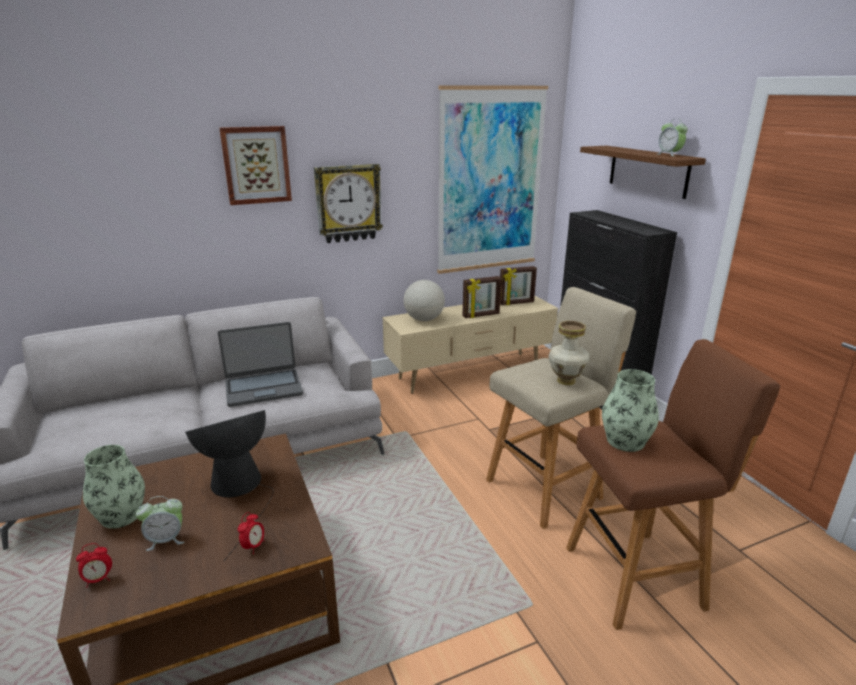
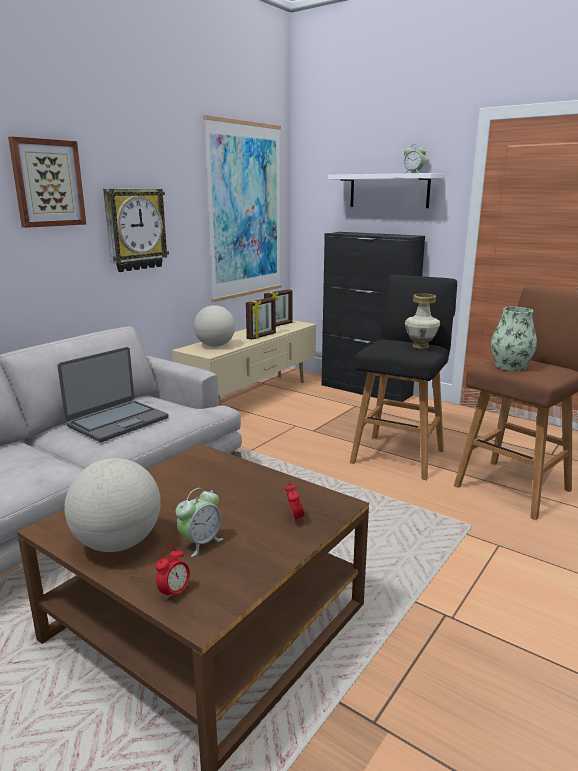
camera: 30 degrees left, 5 degrees down
(121, 515) = (118, 543): vase -> globe
(238, 487) = (214, 488): table lamp -> none
(546, 487) = (399, 455): beige stool -> black stool
(648, 171) = (389, 191): brown shelf -> white shelf

